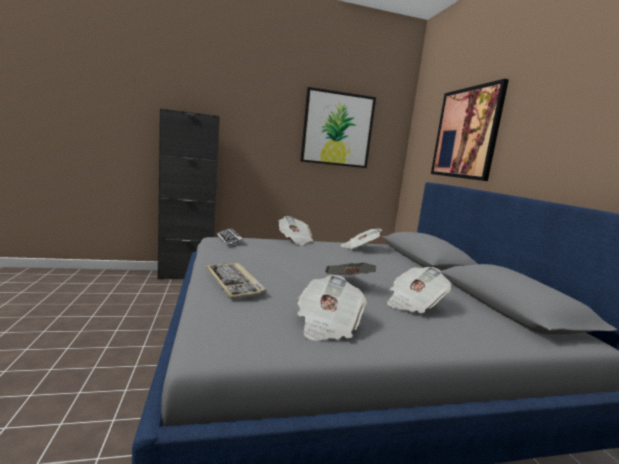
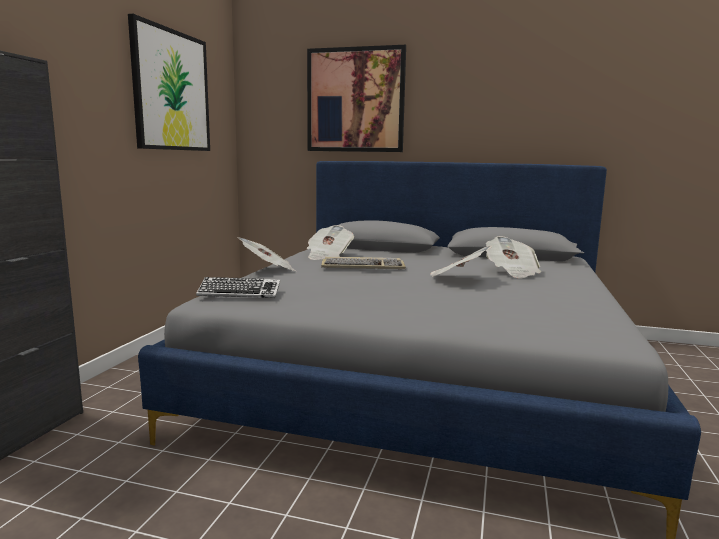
camera: 60 degrees left, 0 degrees up
(234, 282) = (442, 313): keyboard -> keyboard (363, 267)
(327, 325) = (560, 301): newspaper -> none

